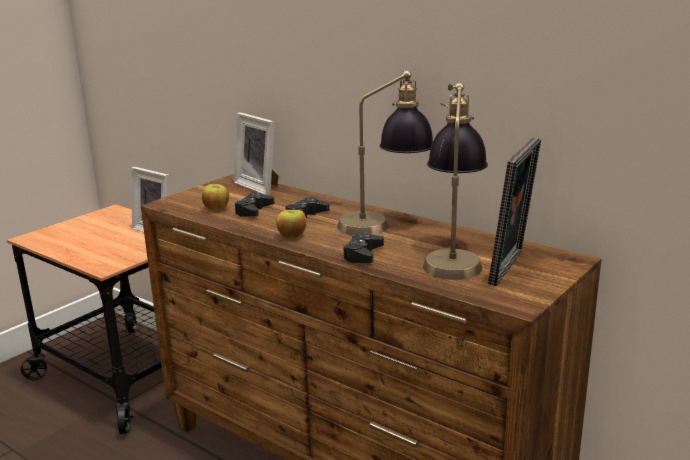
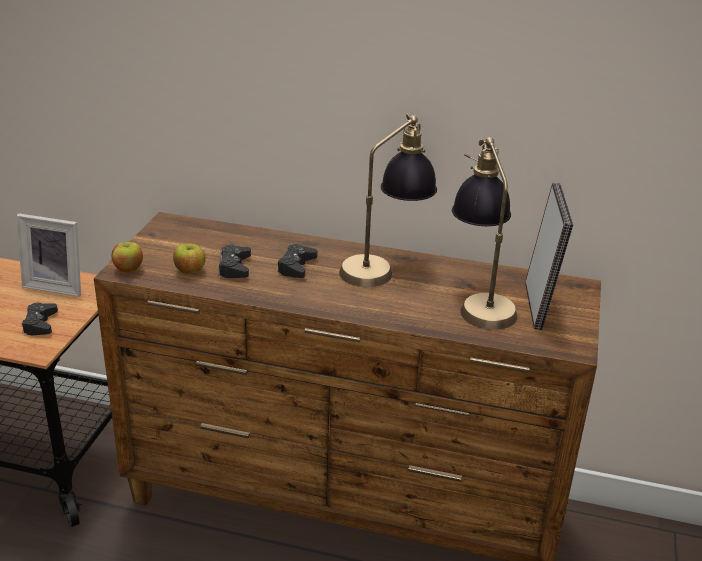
camera: 25 degrees left, 10 degrees up
(260, 186) = (209, 229): picture frame -> none
(292, 236) = (307, 298): apple -> apple (128, 269)
(363, 254) = (396, 311): black game controller -> black game controller (40, 324)

